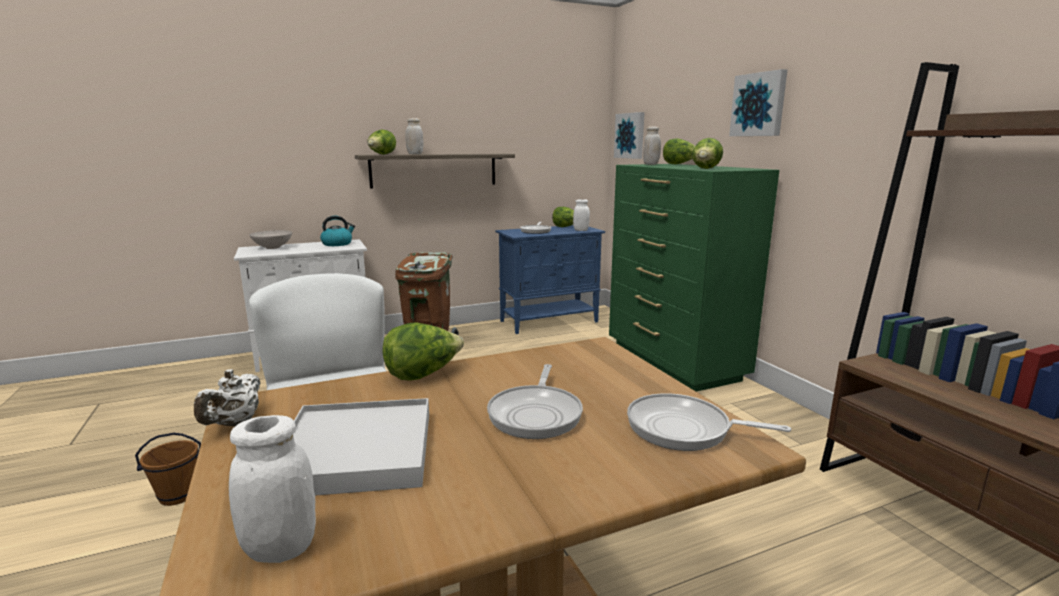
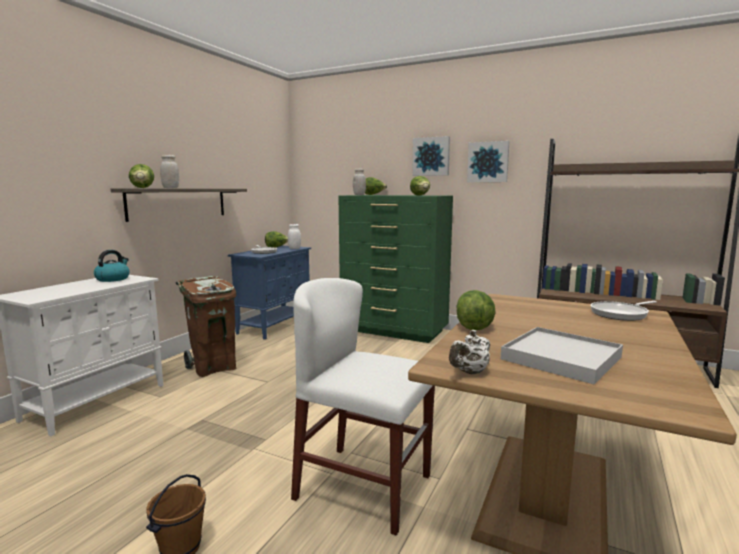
camera: 40 degrees left, 5 degrees down
(234, 423) = (470, 372): white teapot -> white teapot turned 75 degrees clockwise
(273, 247) = (44, 290): white bowl -> none
(281, 548) = (654, 391): white jar -> none
(536, 414) = (568, 325): frying pan -> none
(630, 135) = (314, 176): picture -> picture (488, 162)

